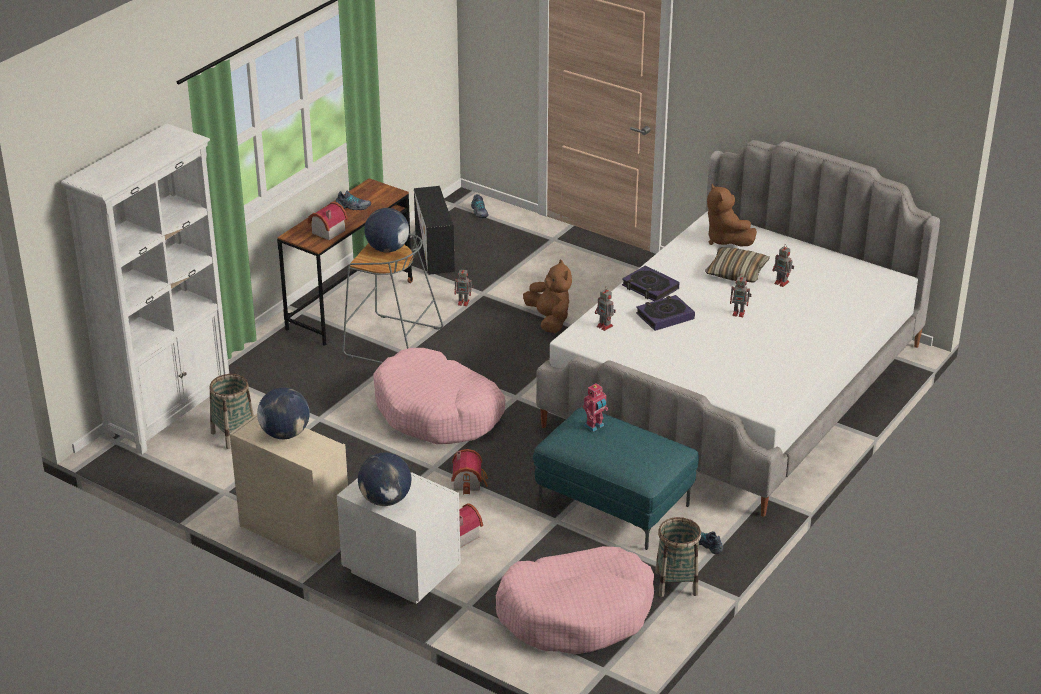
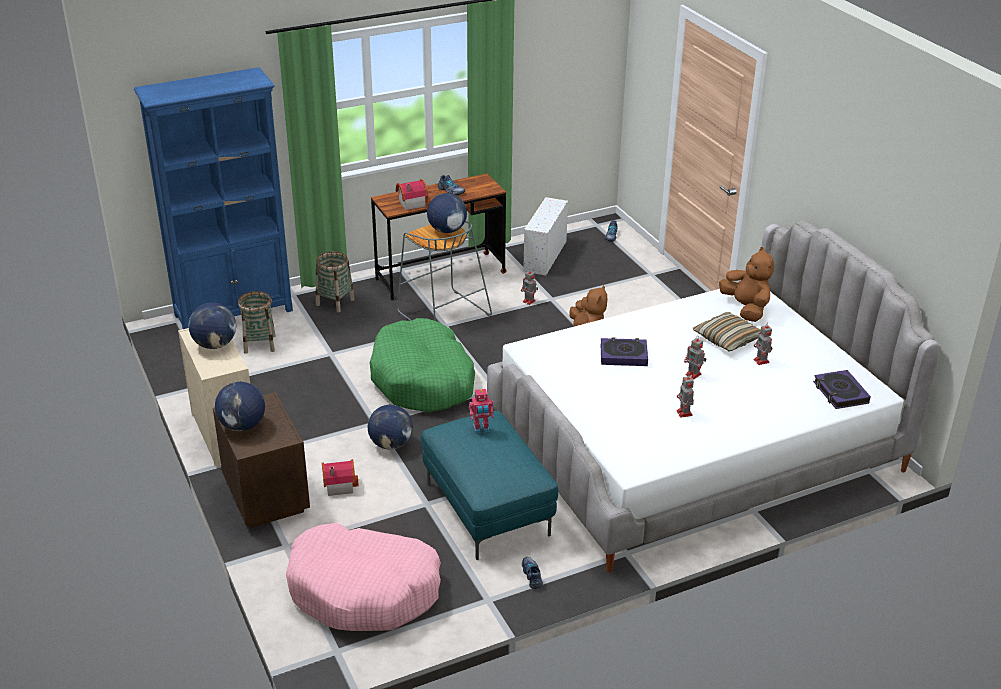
camera: 30 degrees right, 0 degrees up
(170, 412) = (234, 312): white bookcase -> blue bookcase
(401, 571) = (267, 496): white nightstand -> brown nightstand
(435, 253) = (545, 256): black storage box -> white storage box
(438, 412) = (423, 380): pink dog bed -> green dog bed
(469, 481) = (391, 444): toy house -> globe
(605, 326) = (563, 347): toy robot -> toy robot (684, 413)
(650, 287) = (635, 327): book -> book (840, 393)
(676, 583) = (472, 600): basket -> basket (335, 302)
(726, 240) = (746, 309): brown plush toy -> brown plush toy turned 150 degrees clockwise

